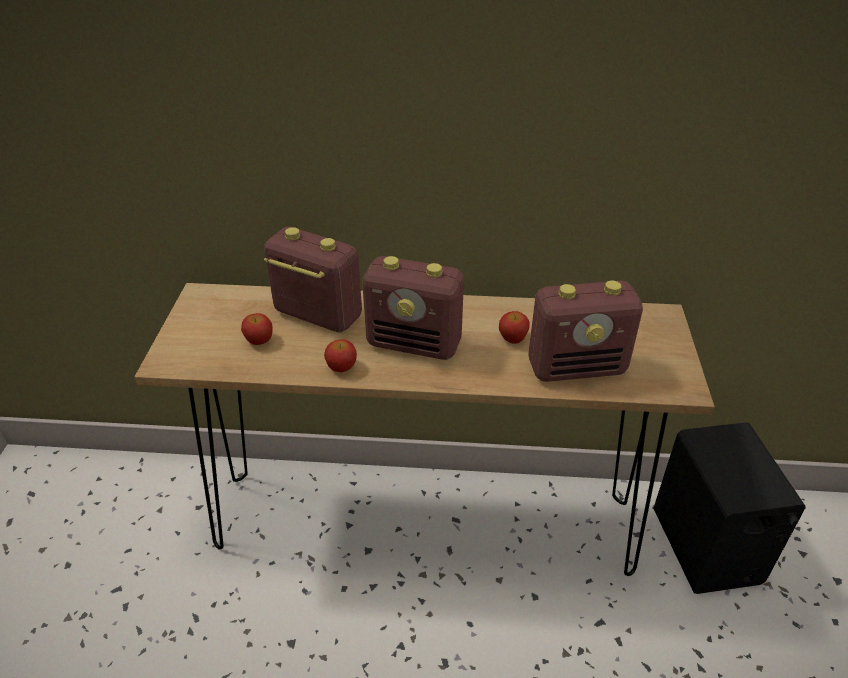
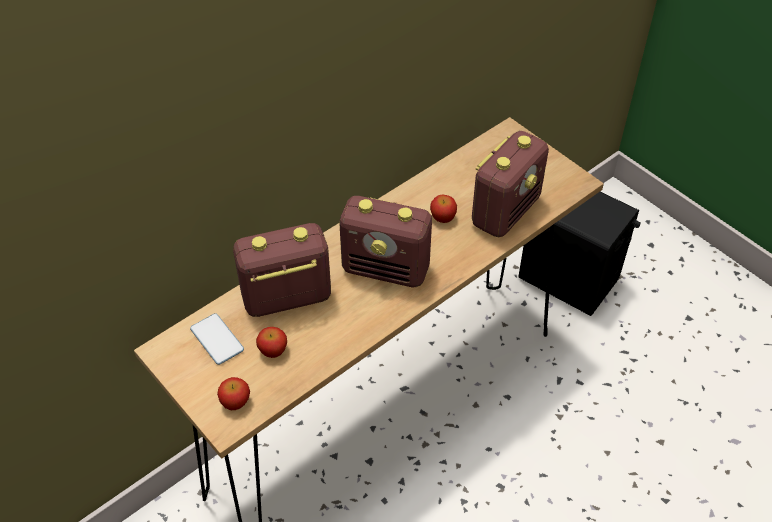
camera: 45 degrees left, 10 degrees up
(237, 309) = (217, 339): none -> phone
(342, 367) = (362, 324): apple -> apple (235, 402)
(415, 344) = (387, 269): radio -> radio turned 45 degrees clockwise

